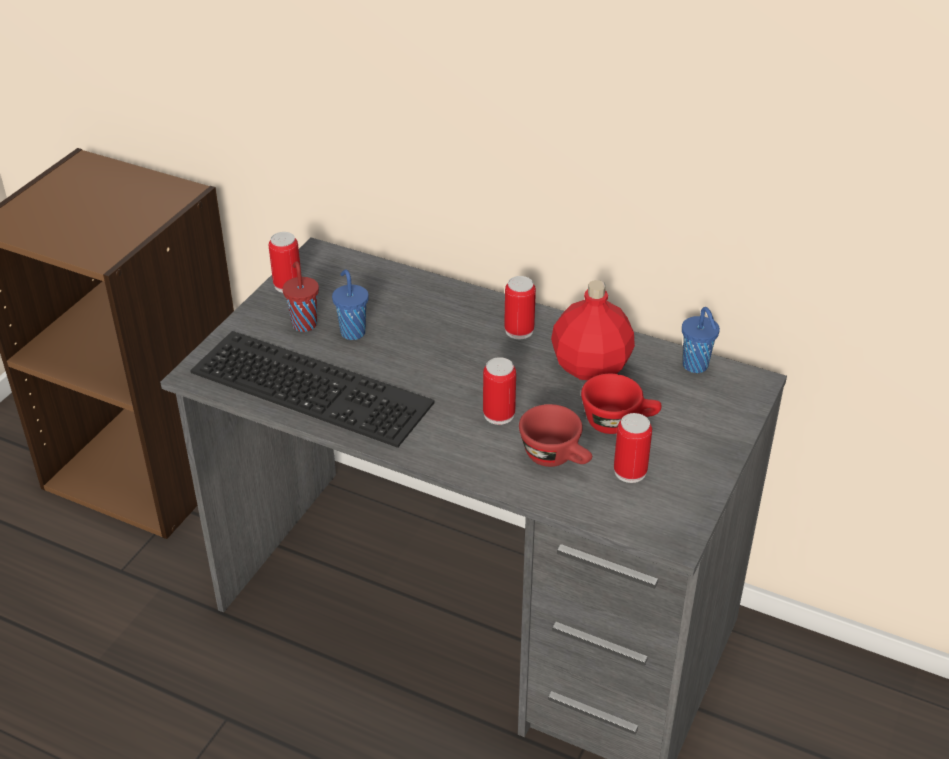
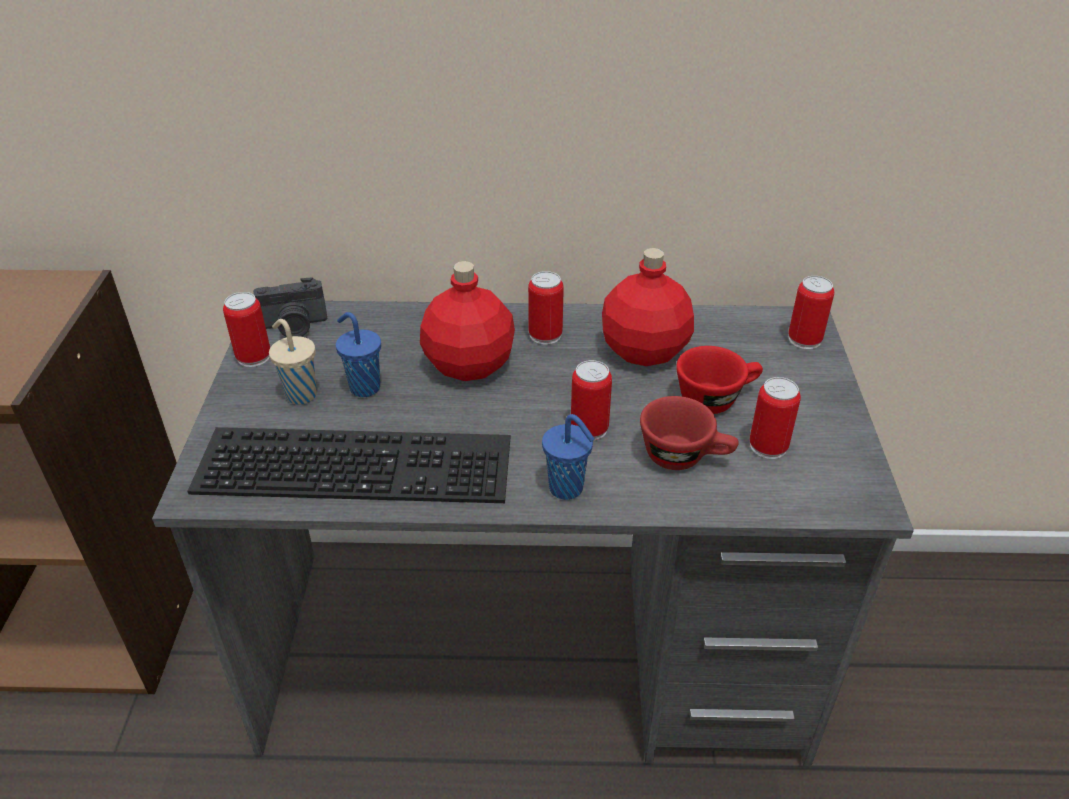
camera: 25 degrees left, 0 degrees up
(304, 323) = (300, 394): red cup -> beige cup
(330, 269) = (294, 327): none -> camera
(442, 338) = (469, 365): none -> red bottle
(696, 366) = (743, 321): blue cup -> blue cup (568, 489)
(737, 397) = (804, 340): none -> can

